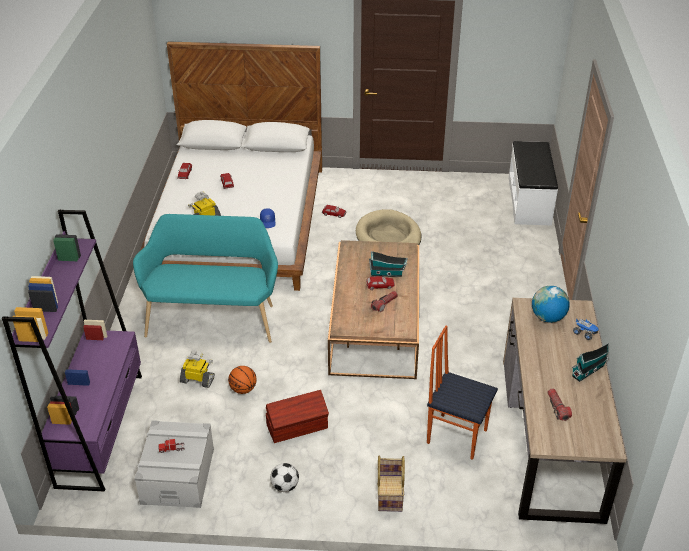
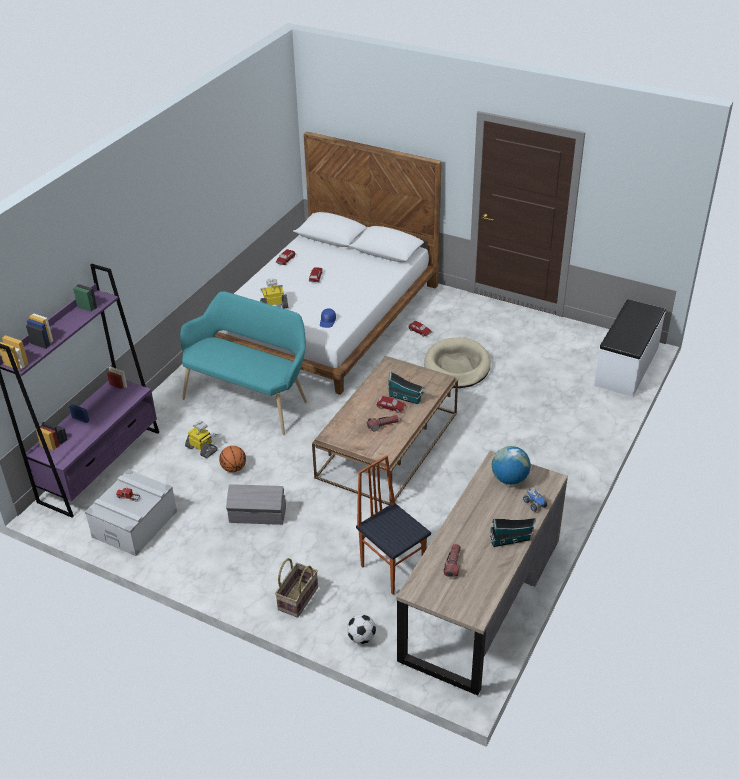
camera: 25 degrees right, 0 degrees up
(285, 486) = (214, 562): football -> football (361, 638)
(298, 427) = (258, 515): brown storage box -> grey storage box

